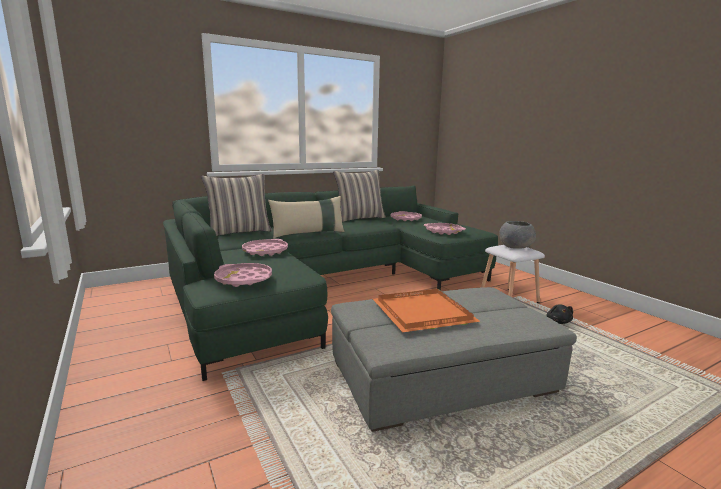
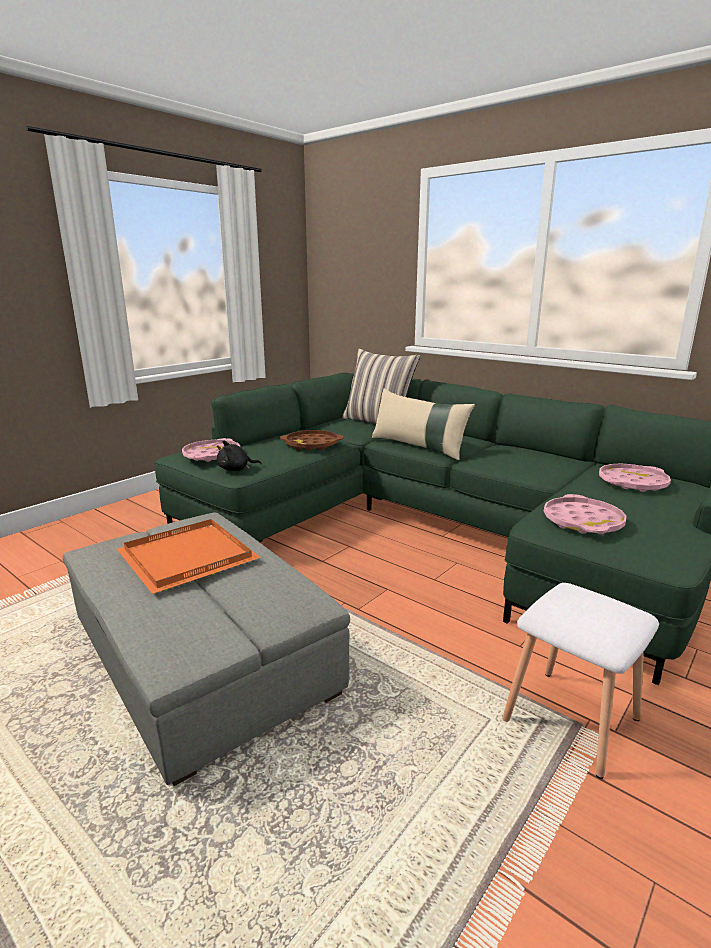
camera: 70 degrees right, 5 degrees up
(265, 251) = (312, 445): pink tray -> brown tray
(360, 218) = (559, 455): pillow -> none
(516, 247) = (595, 612): grey bowl -> none
(558, 321) = (498, 812): black plush toy -> black plush toy (236, 469)

